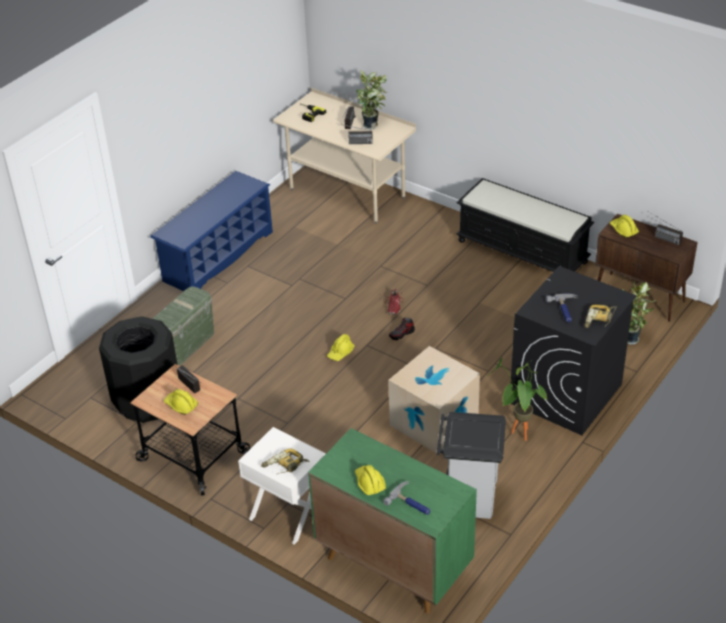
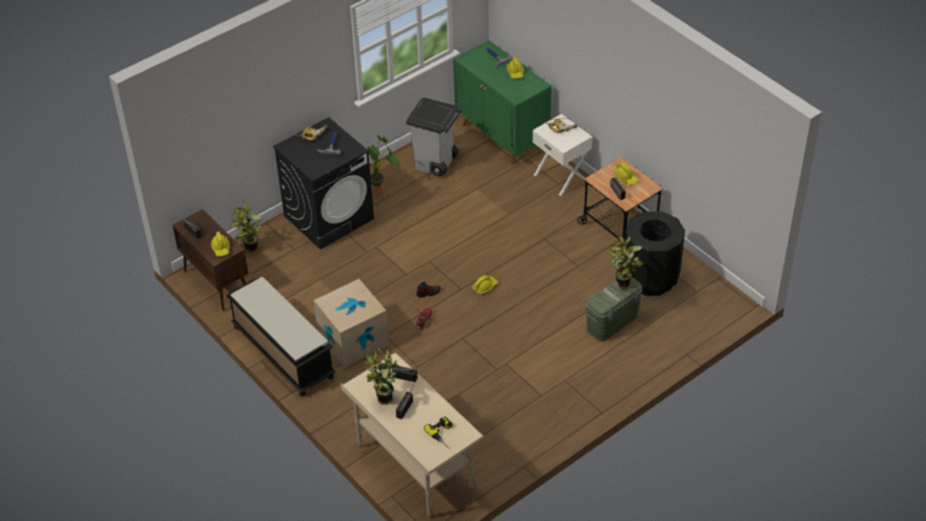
camera: 165 degrees left, 5 degrees up
(171, 315) = (623, 286): none -> potted plant
(218, 256) = (568, 414): blue shoe rack -> none
(434, 422) = (436, 217): cardboard box -> cardboard box (353, 340)

